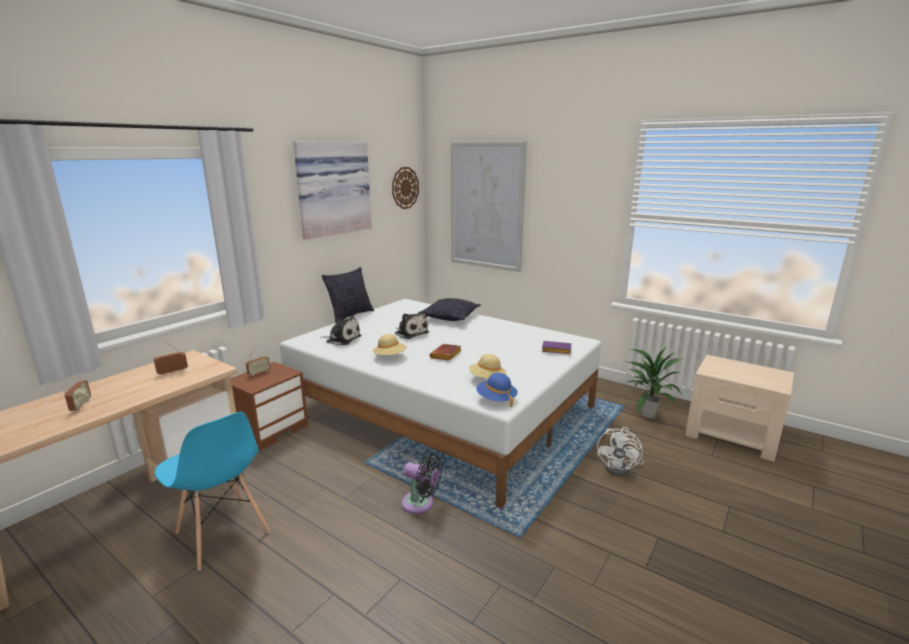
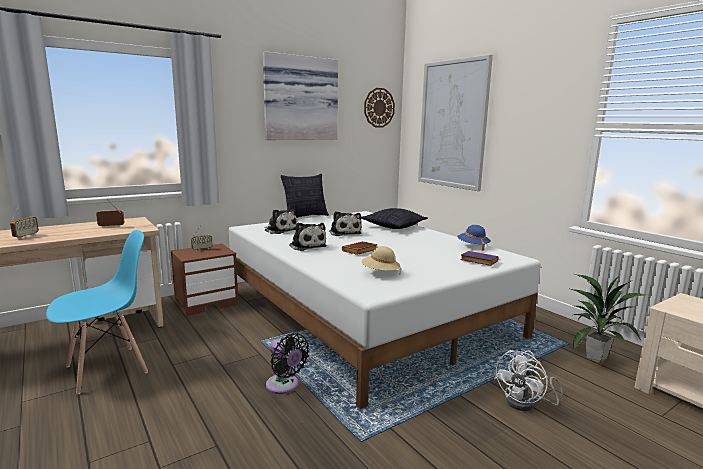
camera: 20 degrees right, 5 degrees down
(222, 533) = (108, 369): blue chair -> blue chair turned 105 degrees counterclockwise
(390, 357) = (307, 246): beige hat -> plush toy
(496, 399) = (372, 289): blue hat -> blue hat (473, 246)

